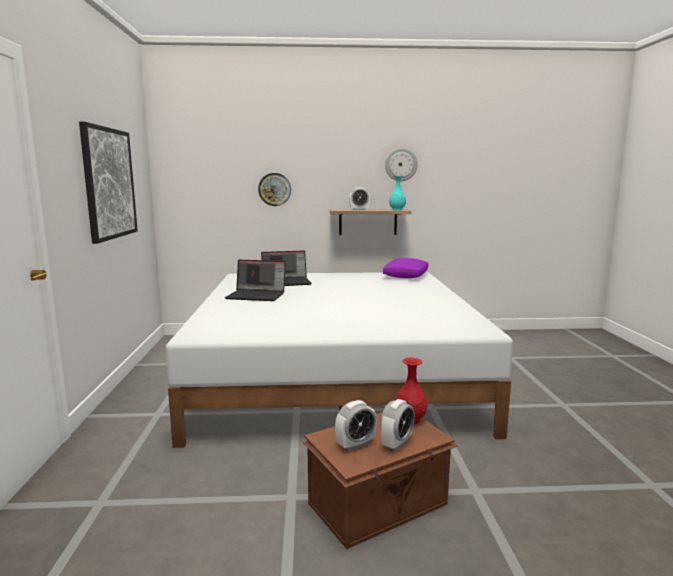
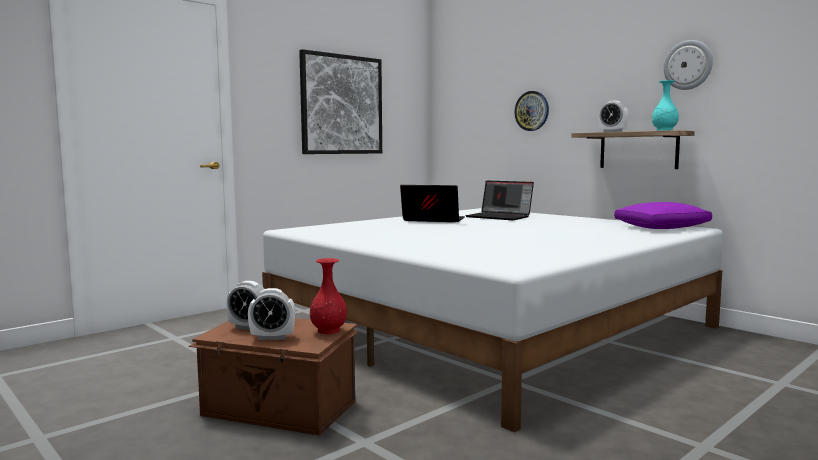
camera: 50 degrees right, 5 degrees down
(257, 295) = (432, 220): laptop -> laptop turned 135 degrees clockwise

